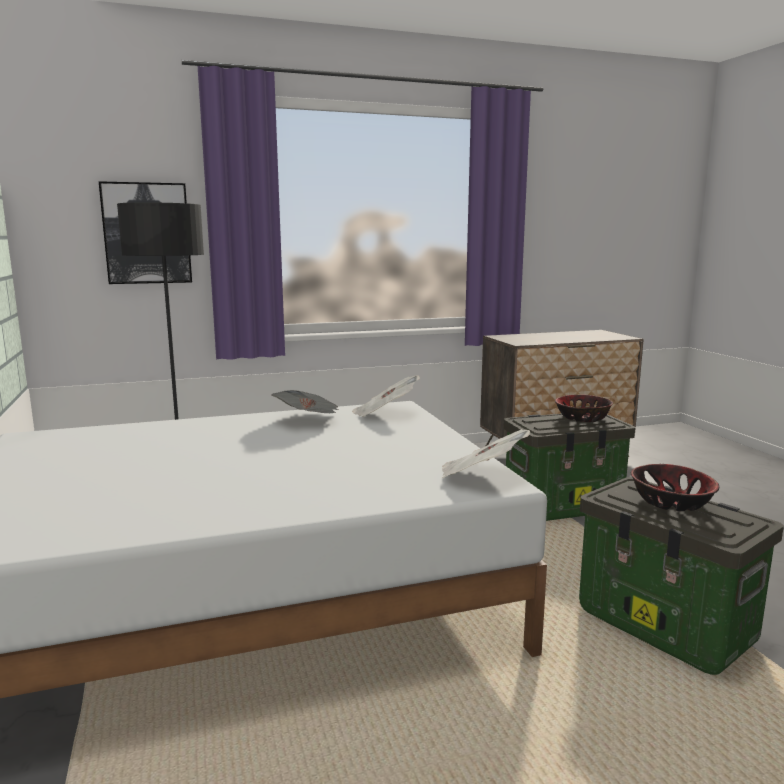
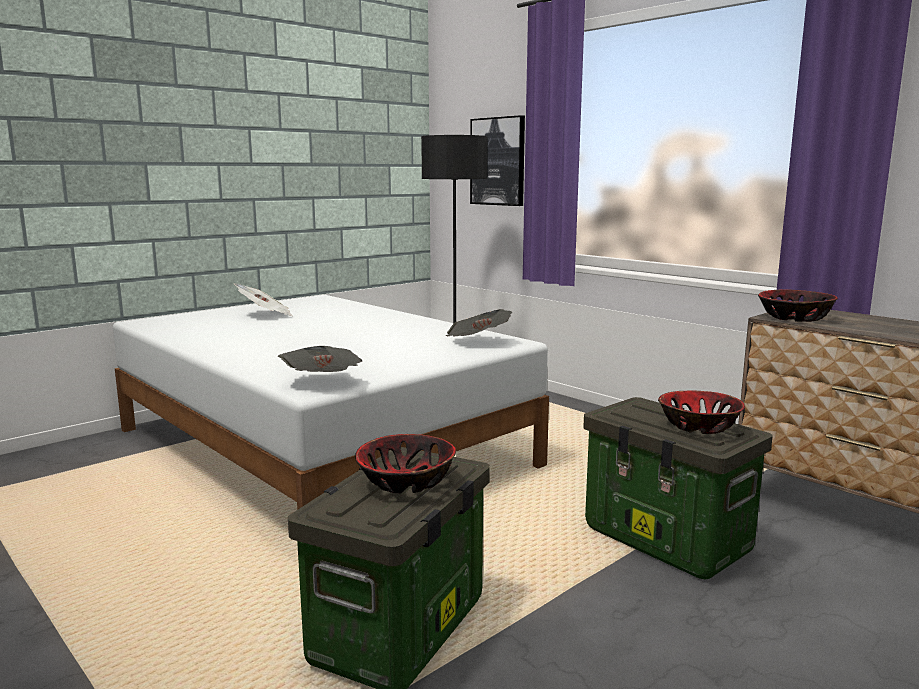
camera: 65 degrees right, 0 degrees up
(309, 421) = (426, 330): newspaper -> newspaper (266, 315)
(525, 341) = (794, 318): none -> bowl

